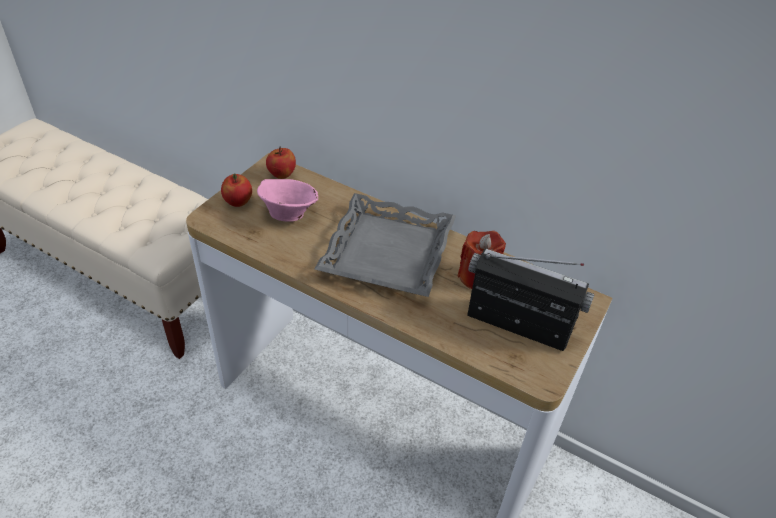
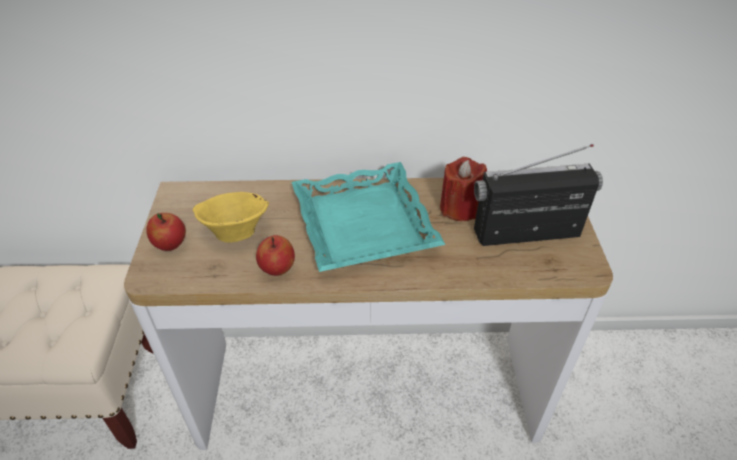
camera: 30 degrees left, 0 degrees up
(281, 175) = (194, 197): apple -> apple (277, 269)
(288, 214) = (235, 232): pink bowl -> yellow bowl
(386, 252) = (362, 224): grey tray -> turquoise tray

